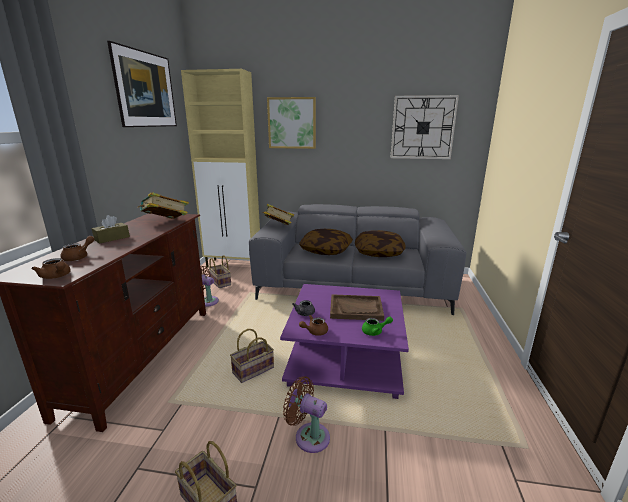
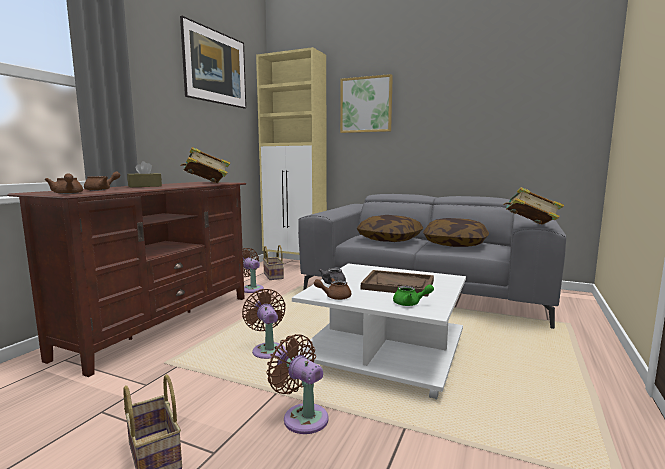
camera: 15 degrees right, 10 degrees down
(252, 371) = (268, 350): basket -> brown fan
(278, 227) = (336, 210): book -> book (530, 226)
(346, 357) = (386, 352): purple coffee table -> white coffee table
(422, 127) = (520, 101): wall clock -> none

